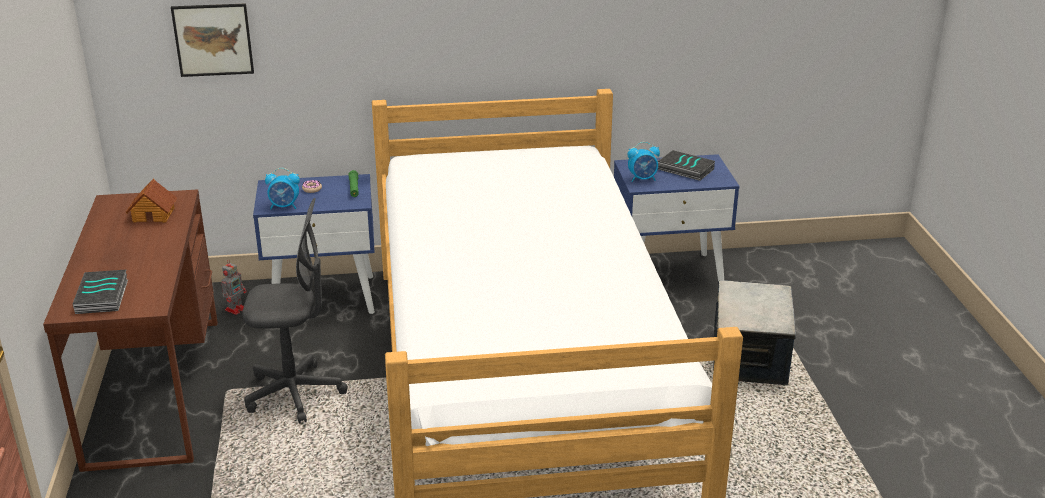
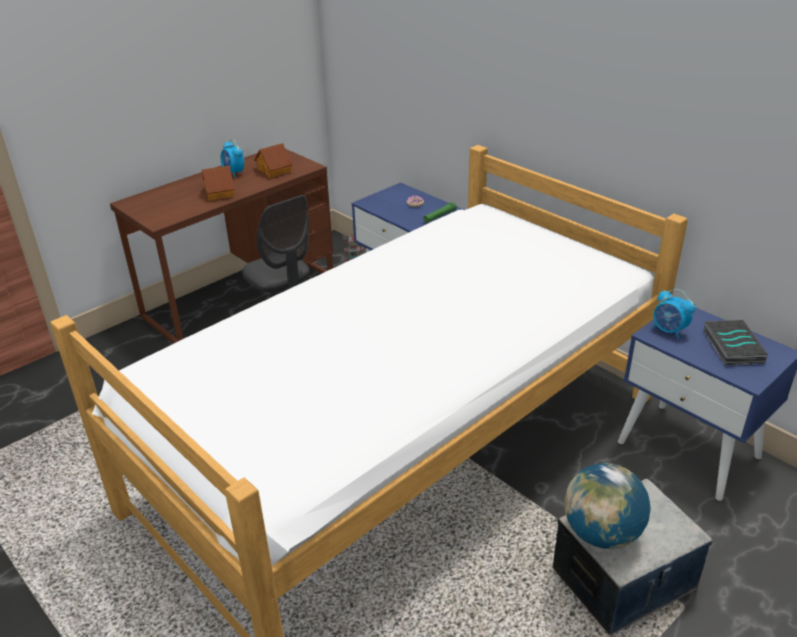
camera: 55 degrees right, 5 degrees up
(103, 297) = (156, 204): book -> none
(148, 256) = (220, 192): none -> toy house
(213, 39) = (385, 51): picture -> none
(284, 206) = (377, 207): alarm clock -> alarm clock (234, 173)
(748, 319) = (601, 533): none -> globe

